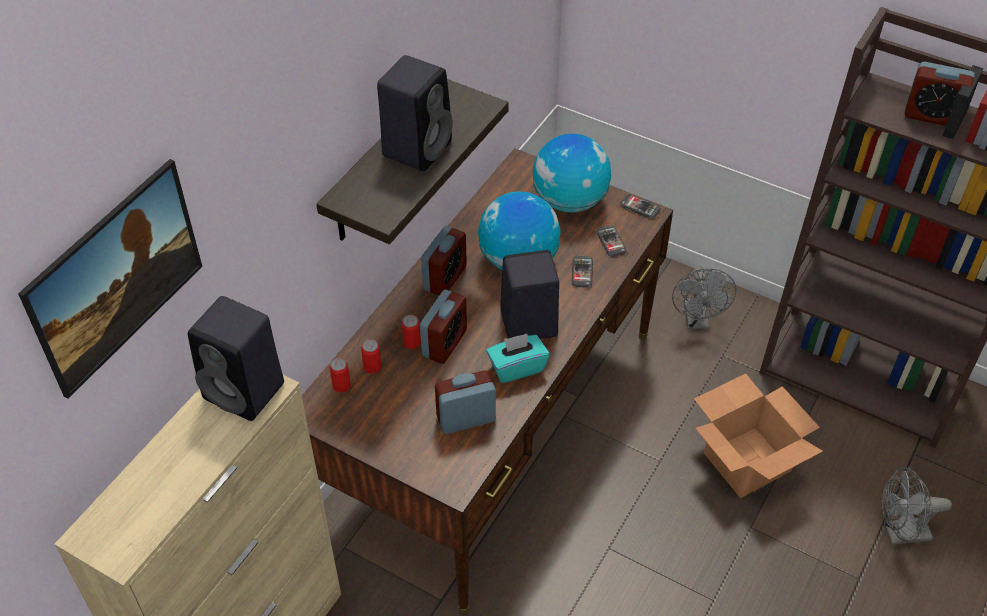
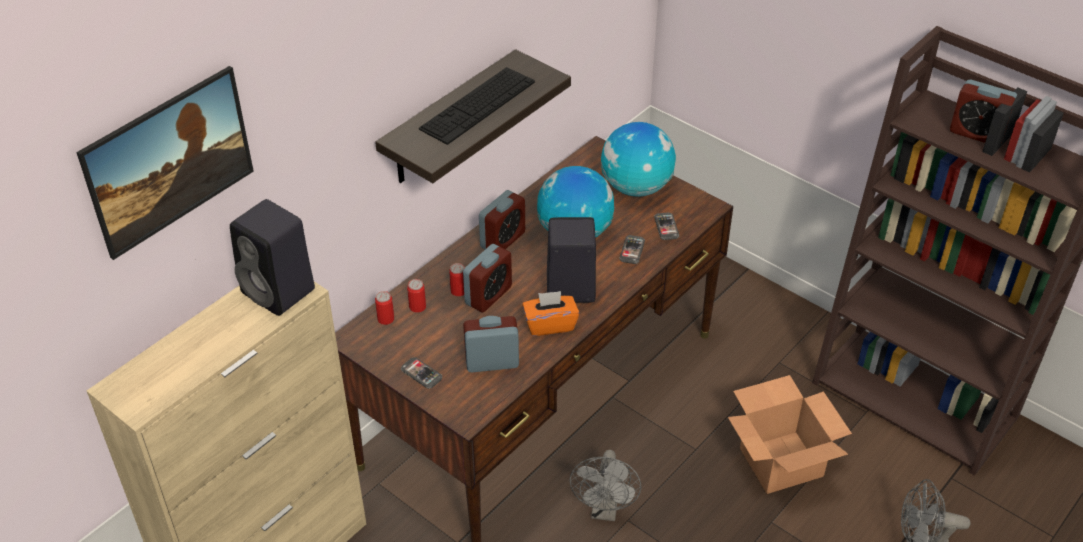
camera: 10 degrees right, 5 degrees down
(417, 147) = (478, 105): black speaker -> keyboard
(517, 367) = (550, 324): turquoise tissue box -> orange tissue box
(640, 207) = (701, 200): phone -> phone (421, 374)
(697, 320) = (761, 327): grey fan -> grey fan (605, 510)

